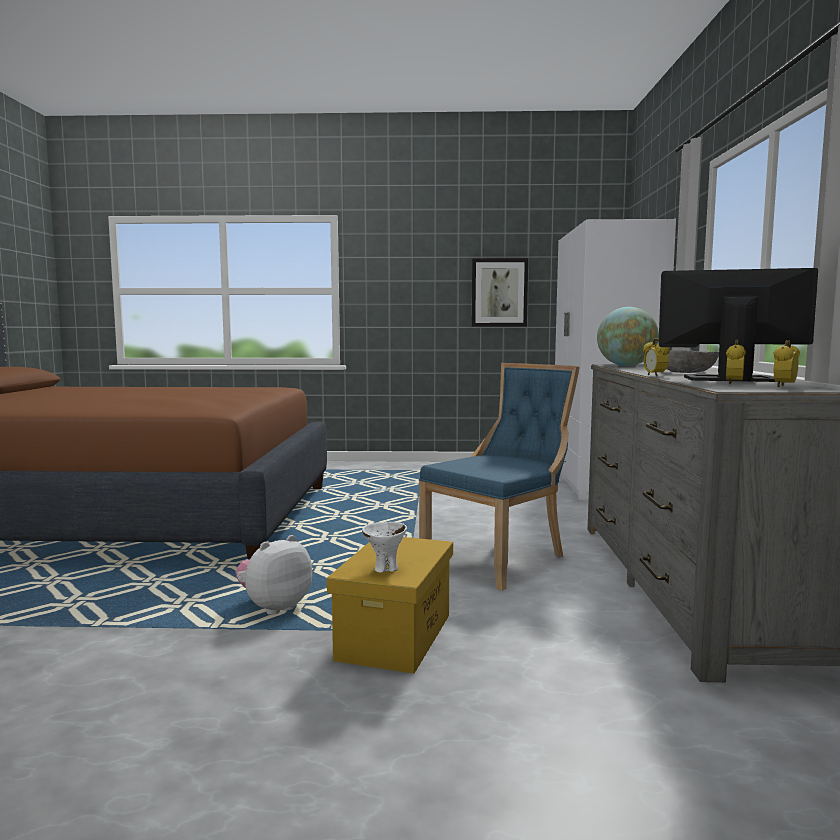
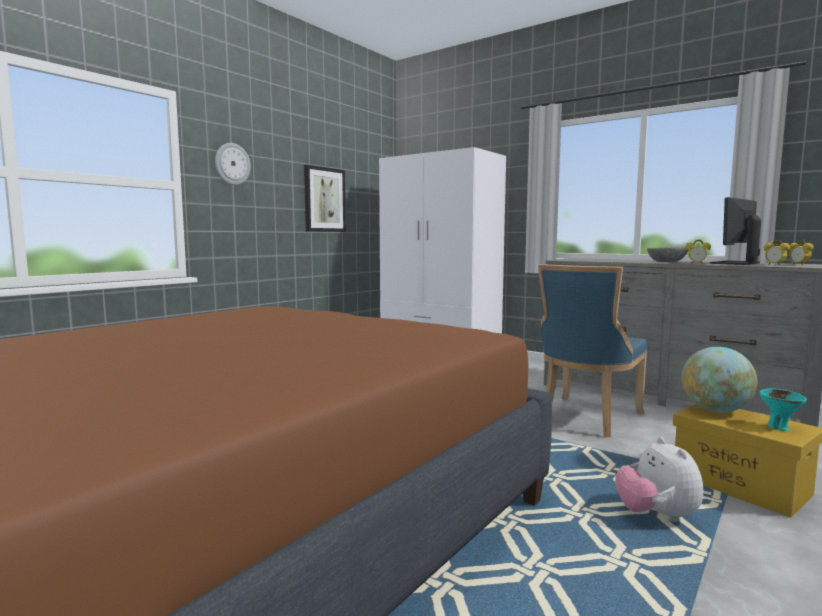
camera: 55 degrees left, 0 degrees up
(385, 569) = (779, 427): white bowl -> turquoise bowl
(387, 267) = (232, 164): none -> wall clock
(500, 559) = (587, 418): blue chair -> blue chair turned 135 degrees counterclockwise
(626, 366) = (582, 260): globe -> globe (715, 410)

